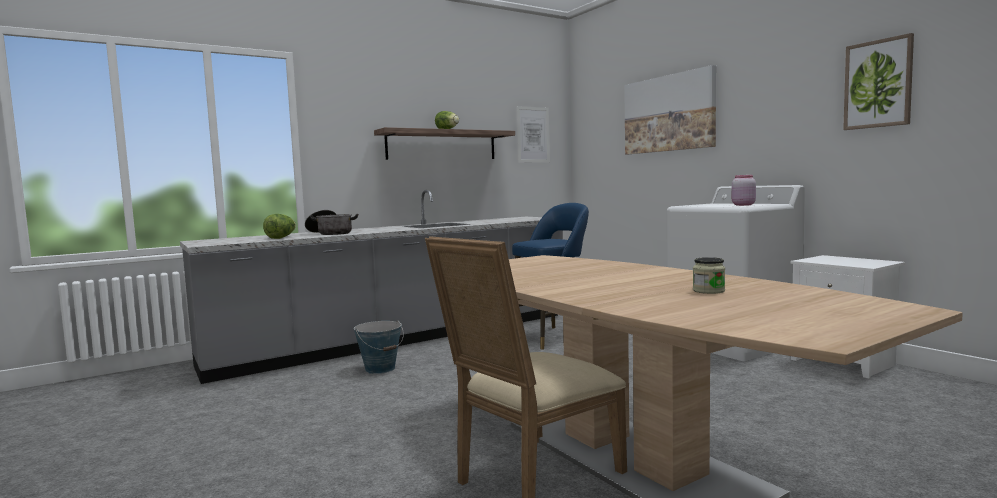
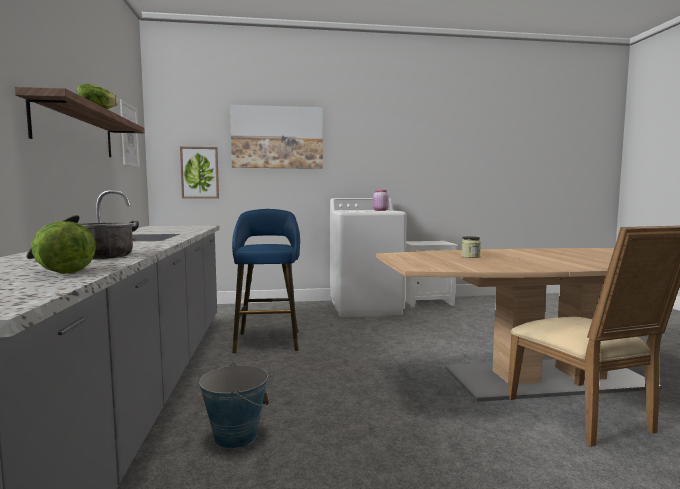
camera: 65 degrees left, 0 degrees up
(708, 291) = (596, 254): jar -> jar (470, 256)
(878, 84) = (428, 142): picture -> picture (200, 173)

